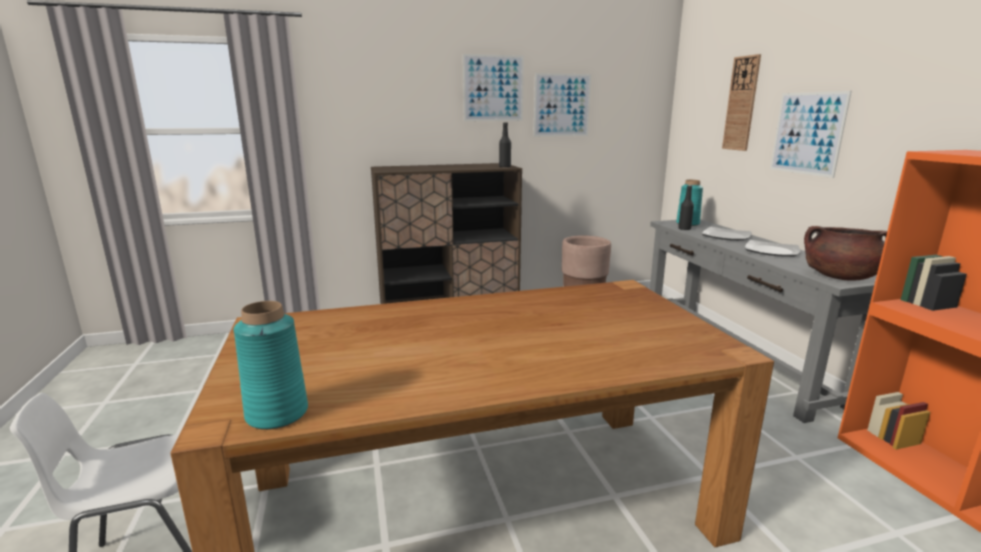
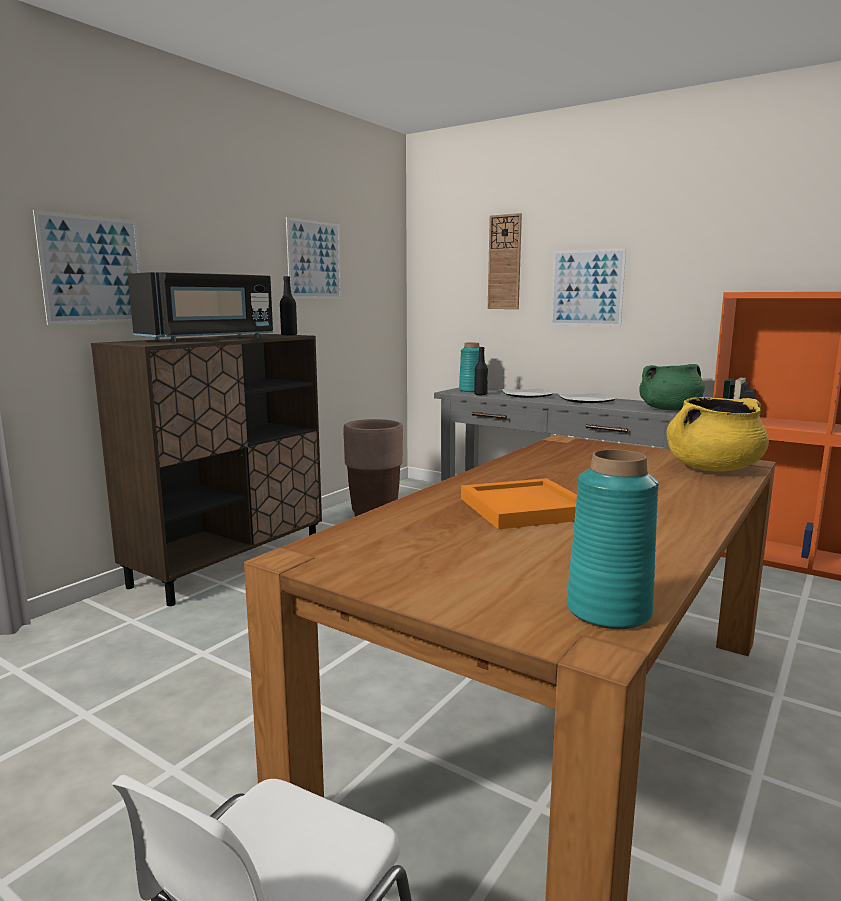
camera: 40 degrees left, 5 degrees down
(432, 332) = (522, 508): none -> orange tray
(438, 167) = (208, 339): none -> black microwave
(493, 88) = (243, 232): picture -> picture (93, 270)
(677, 348) = (713, 469): none -> yellow cooking pot
(840, 277) = (669, 409): brown cooking pot -> green cooking pot

